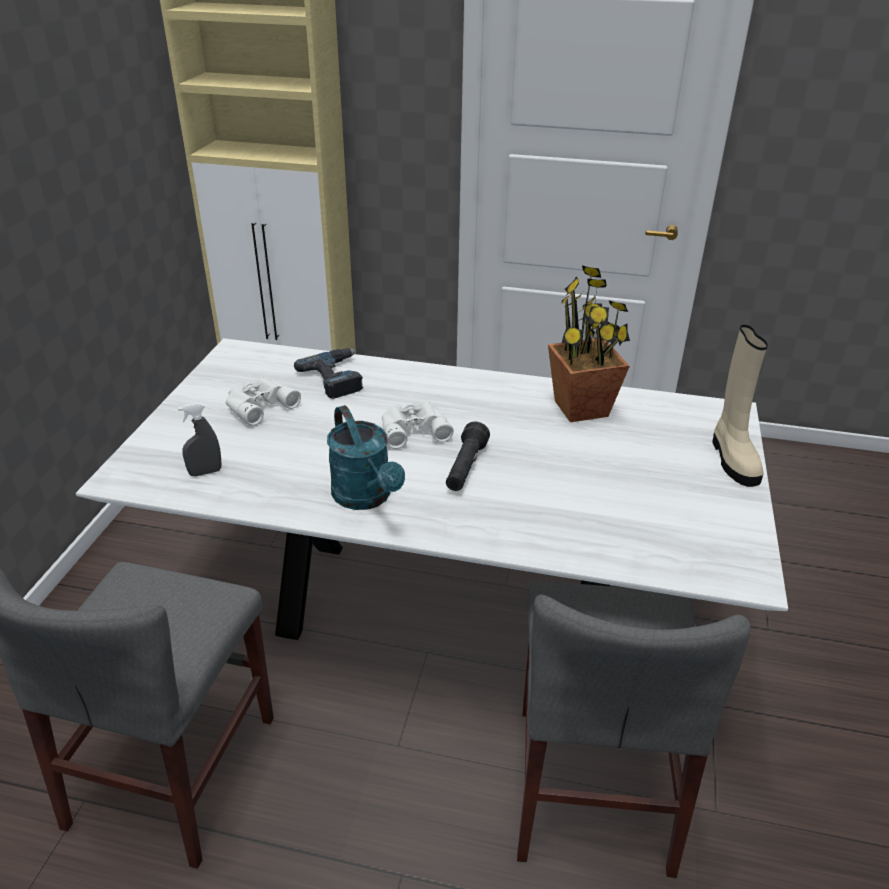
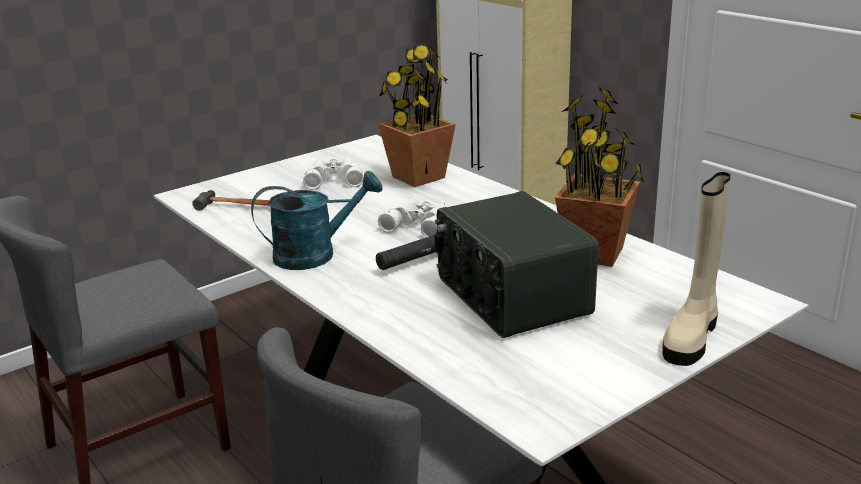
camera: 40 degrees right, 10 degrees down
(205, 472) = (239, 207): grey spray bottle -> hammer
(337, 377) = (418, 177): power drill -> potted plant
(366, 498) = (316, 254): turquoise watering can -> turquoise watering can turned 120 degrees counterclockwise
(580, 474) = (510, 297): none -> radio

